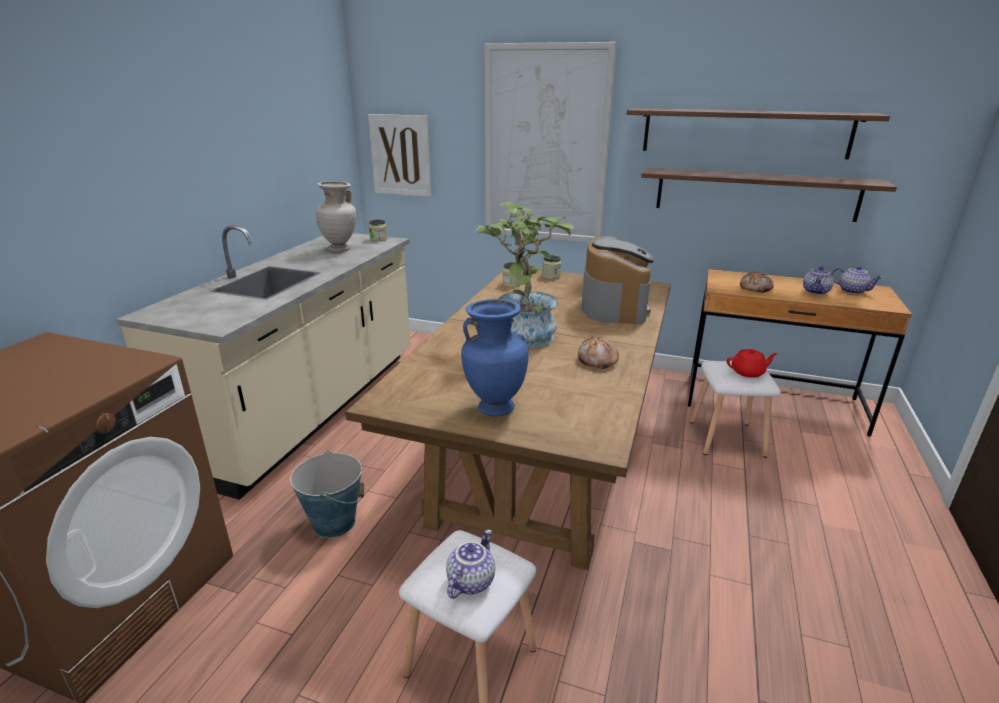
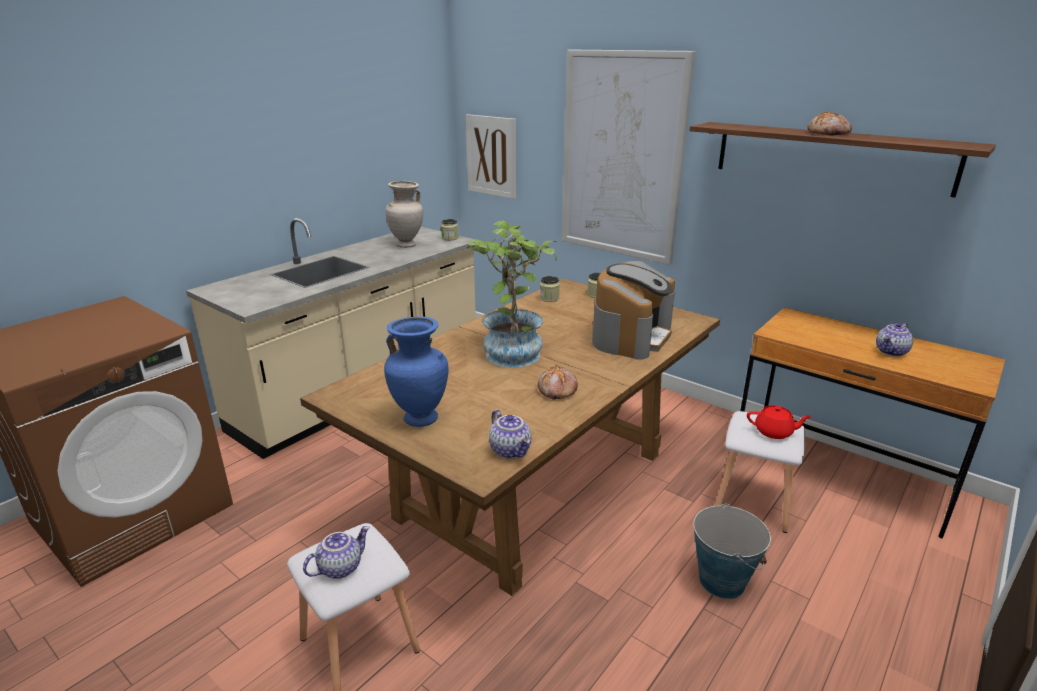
camera: 20 degrees right, 0 degrees up
(334, 522) = (322, 496): bucket -> bucket (722, 581)
(755, 194) = (841, 228): shelf -> none
(756, 288) = (817, 338): bread -> bread (828, 133)
(852, 291) = (943, 357): teapot -> teapot (511, 450)

